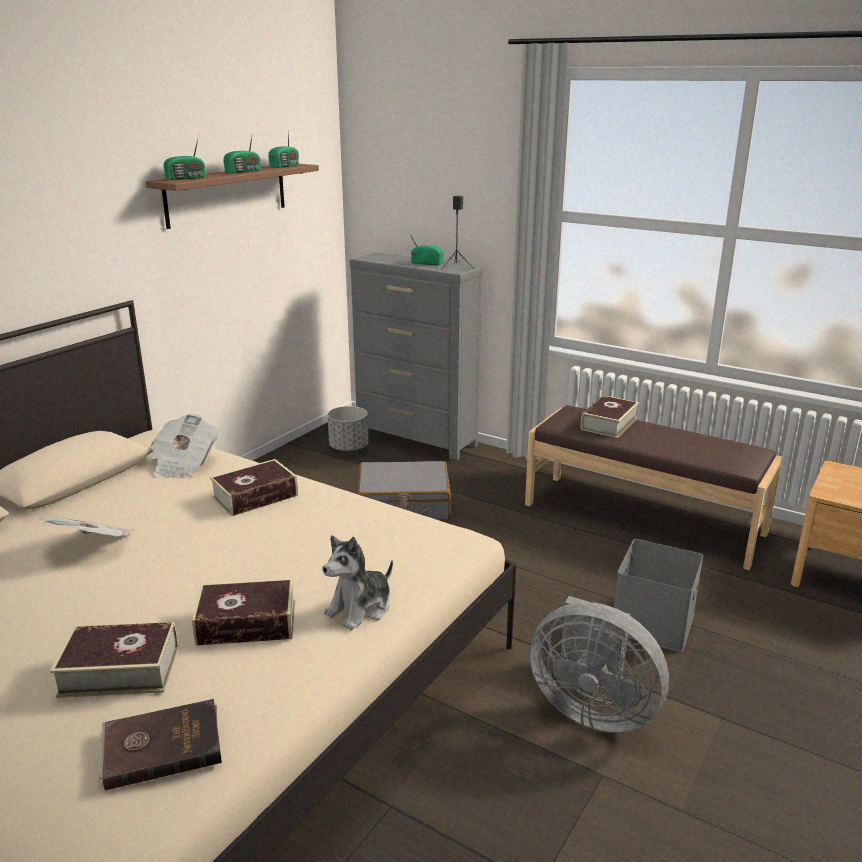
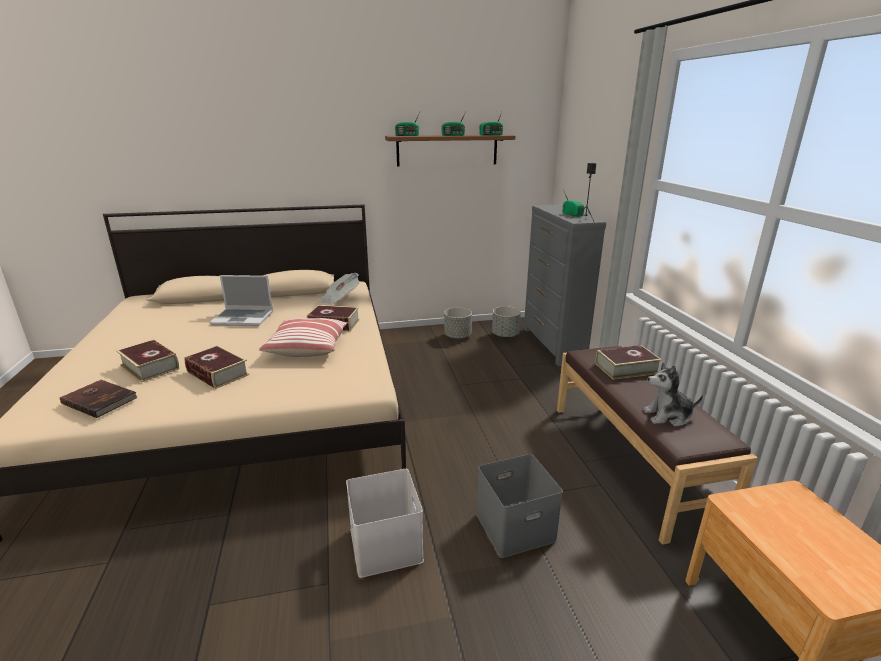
camera: 45 degrees right, 0 degrees up
(93, 545) = (244, 318): newspaper -> laptop
(290, 537) = (307, 347): none -> pillow
(295, 470) = (458, 336): none -> grey planter
(360, 609) = (262, 392): plush toy -> plush toy (668, 416)
(404, 505) = (482, 377): grey suitcase -> none
(592, 708) = (387, 545): grey fan -> white storage box

